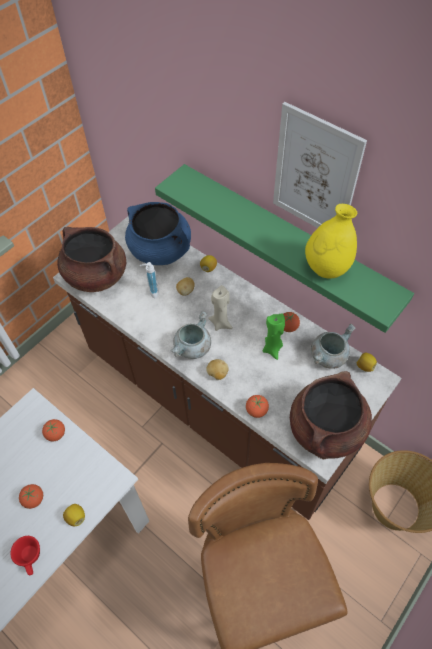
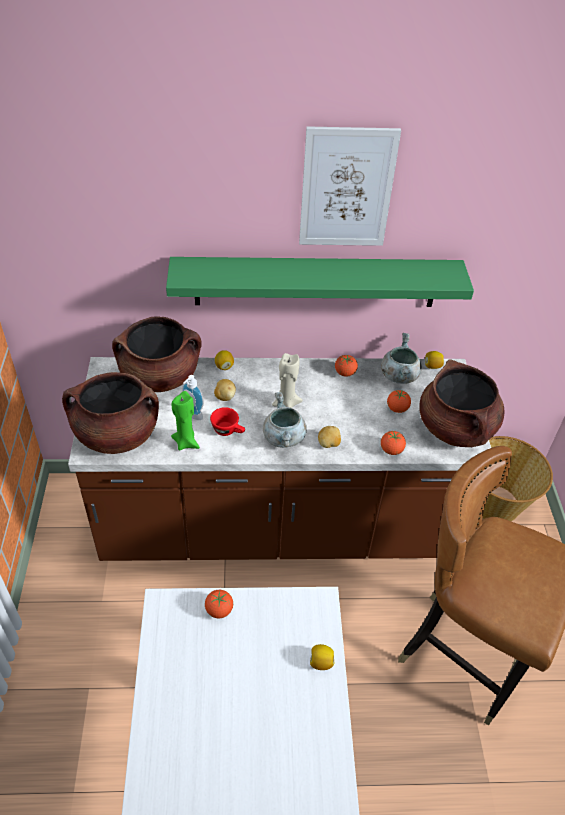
camera: 45 degrees left, 10 degrees down
(31, 558) = (319, 731): red cup -> red cup (228, 431)
(34, 499) = (263, 681): tomato -> tomato (397, 408)
(161, 250) = (160, 376): blue cooking pot -> brown cooking pot
(272, 349) = (351, 396): green candle -> green candle (186, 442)
(327, 268) = (386, 274): yellow vase -> none

